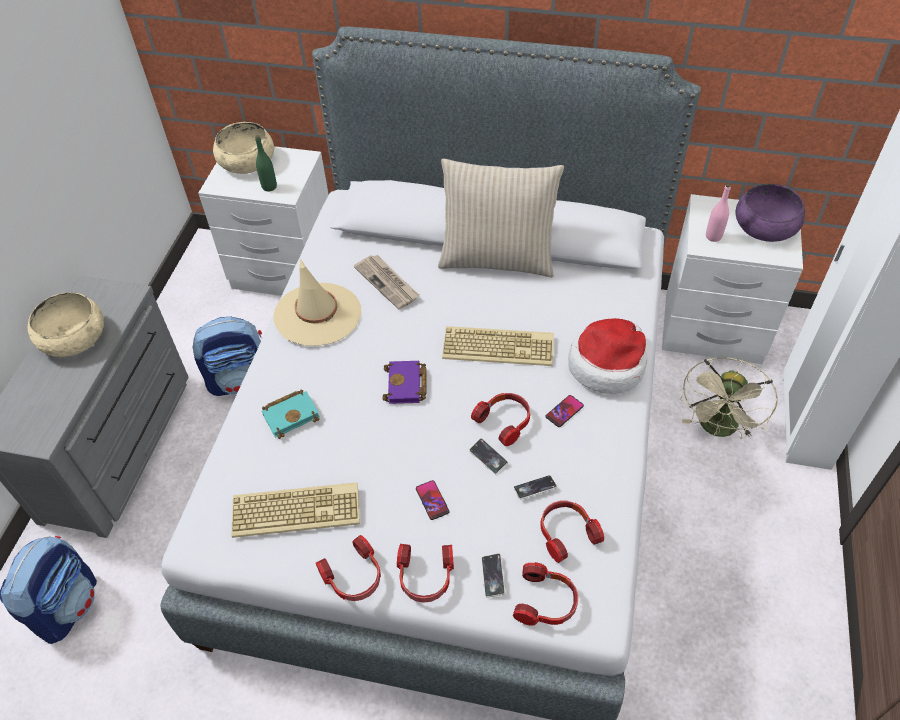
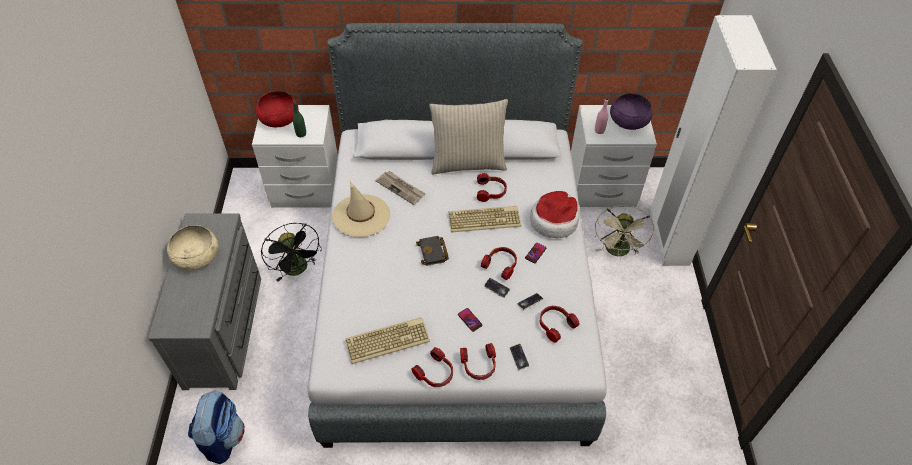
camera: 15 degrees left, 0 degrees up
(241, 380) = (298, 270): backpack -> black fan
(247, 161) = (279, 118): beige bowl -> red bowl
(292, 414) = (365, 282): turquoise book -> none
(407, 386) = (433, 253): purple book -> black book
(546, 602) = (554, 366): headphones -> headphones (491, 191)

